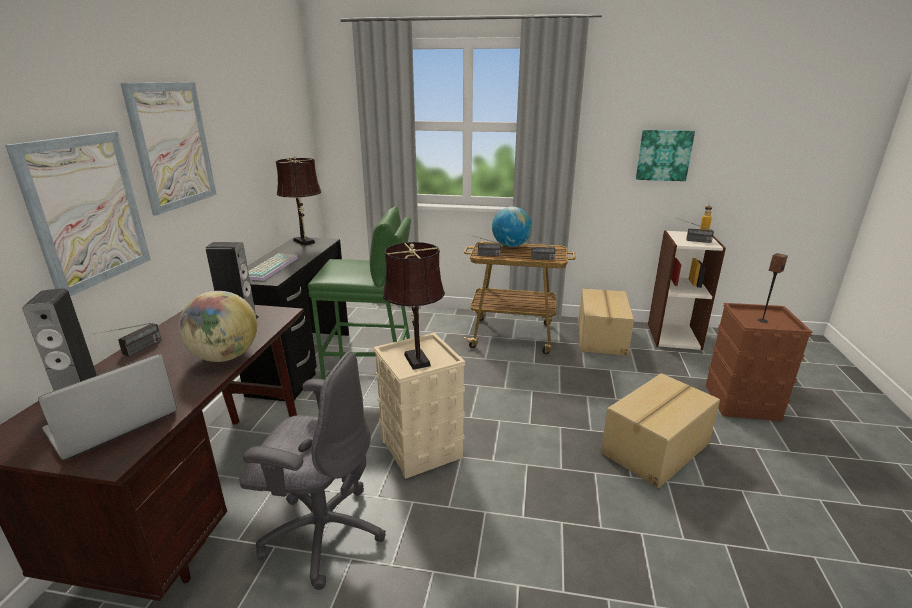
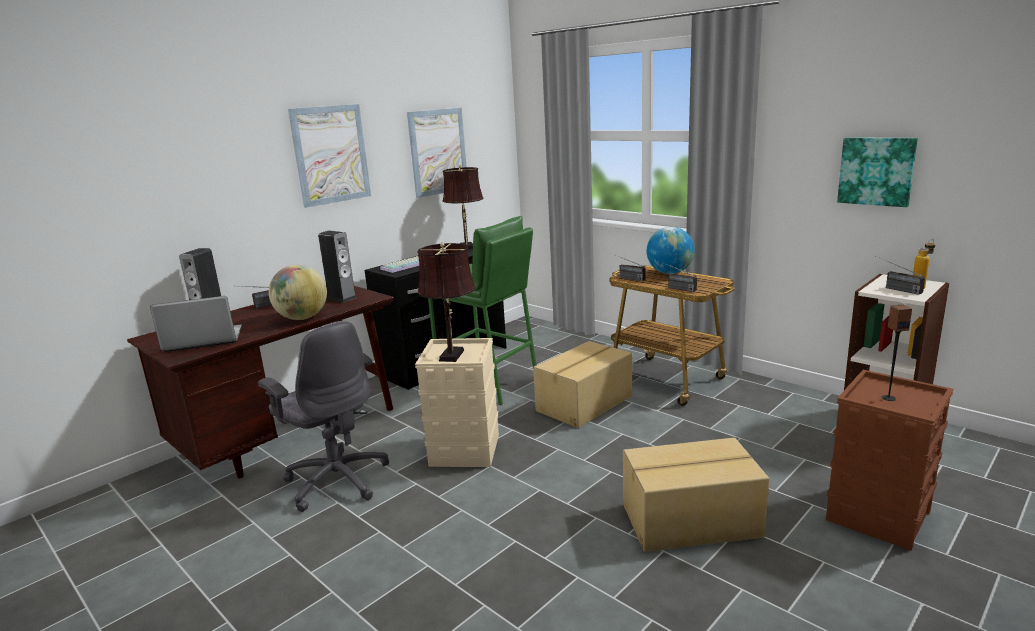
camera: 35 degrees right, 5 degrees down
(87, 211) = (246, 199): picture -> picture (438, 152)
(602, 337) = (776, 404): cardboard box -> cardboard box (585, 404)

